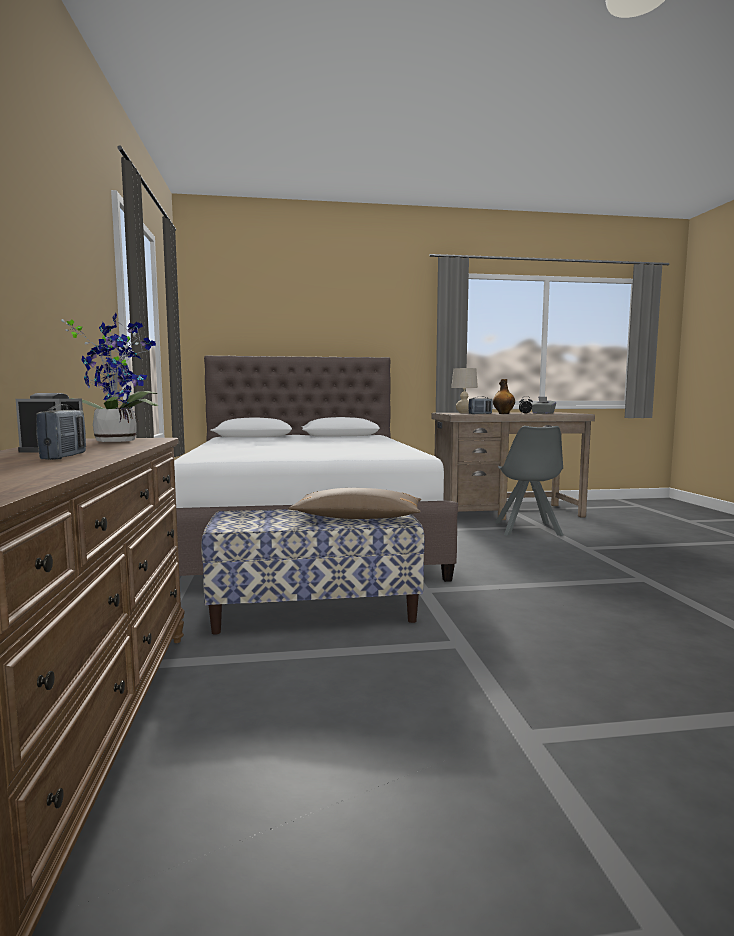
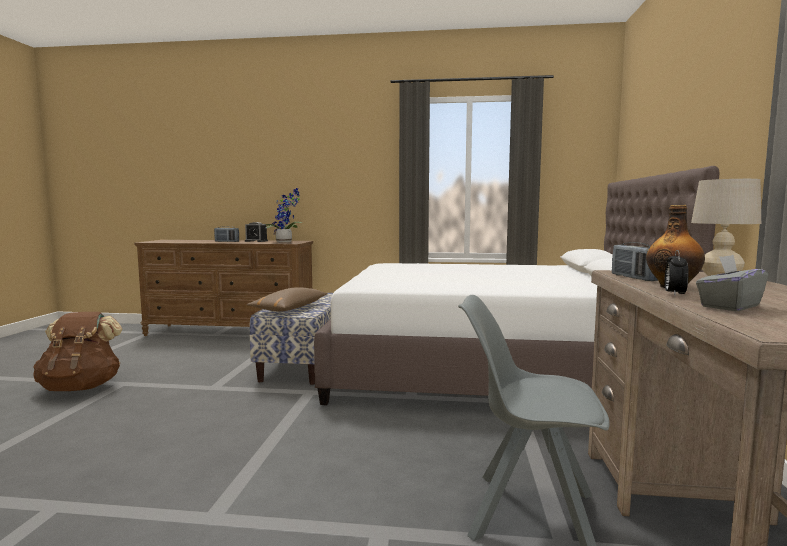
camera: 105 degrees right, 0 degrees up
(597, 780) = (81, 388): none -> brown backpack

